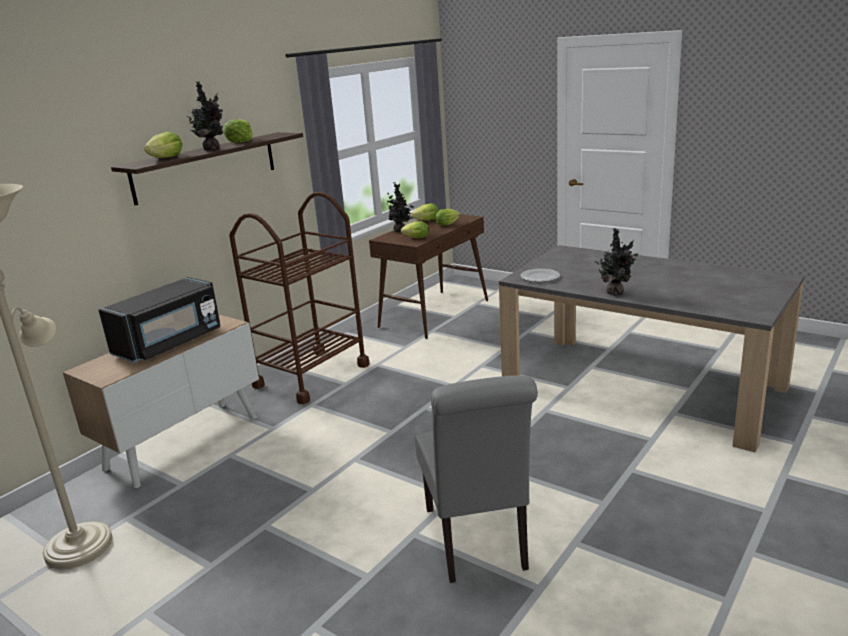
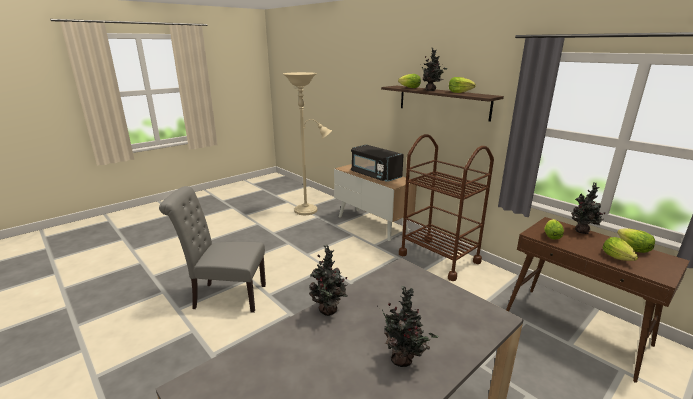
camera: 100 degrees right, 0 degrees up
(539, 277) = (399, 278): plate -> none
(640, 267) = (404, 360): none -> potted plant

